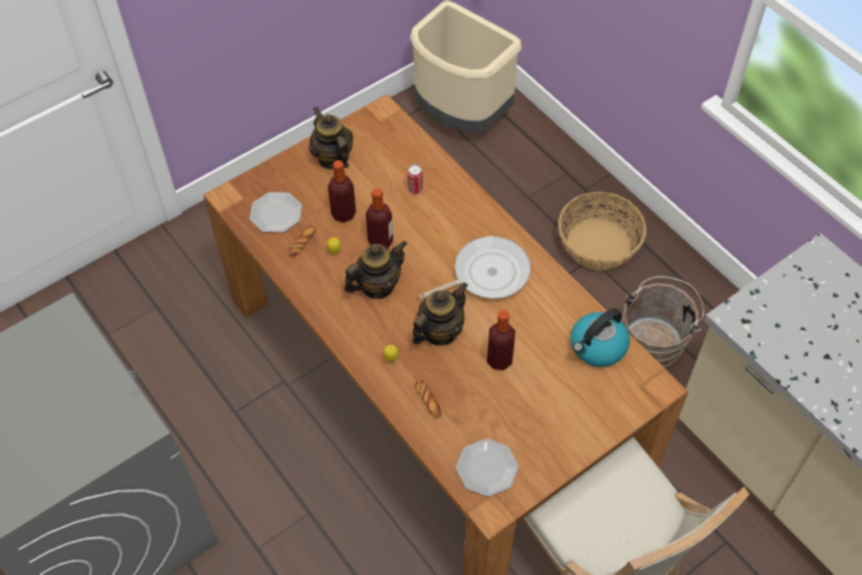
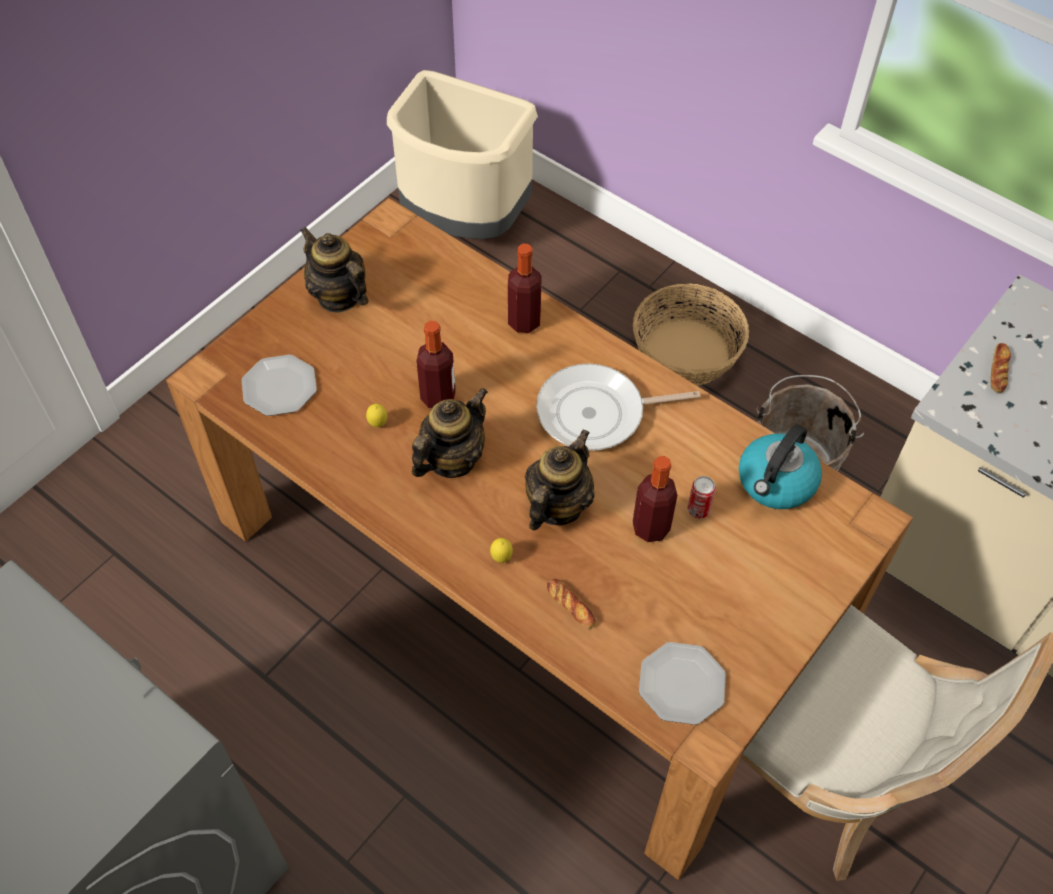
camera: 15 degrees left, 0 degrees up
(302, 242) = (328, 420): bread -> bread (998, 370)
(343, 214) = (375, 369): bottle -> bottle (524, 322)
(415, 189) = (465, 317): can -> can (698, 510)
(486, 274) = (597, 413): frying pan -> frying pan turned 150 degrees counterclockwise

